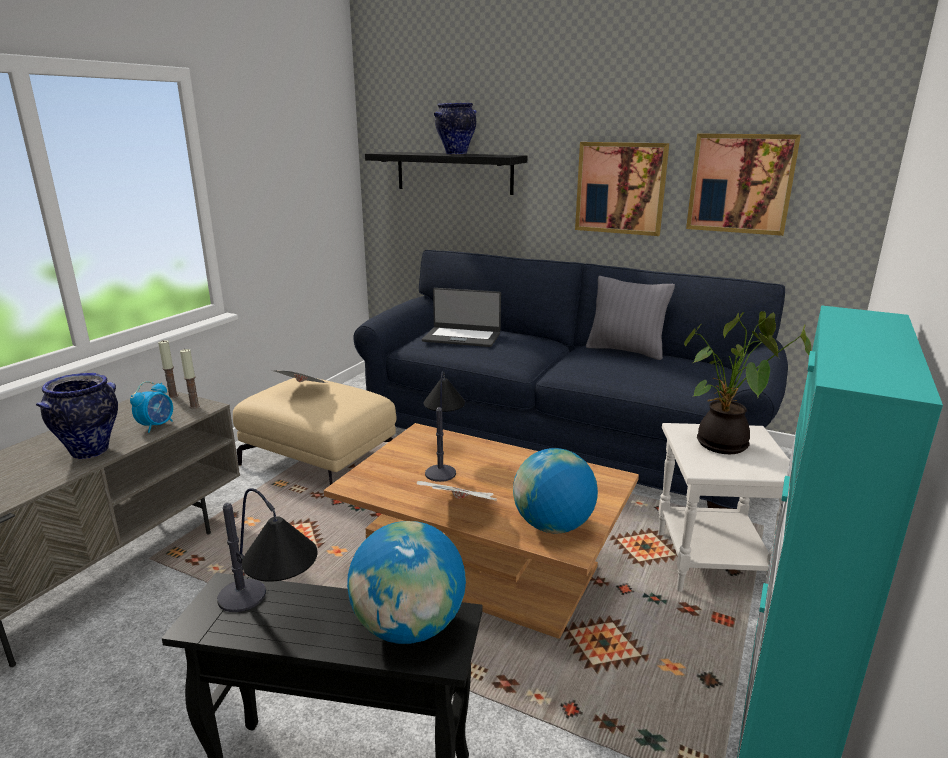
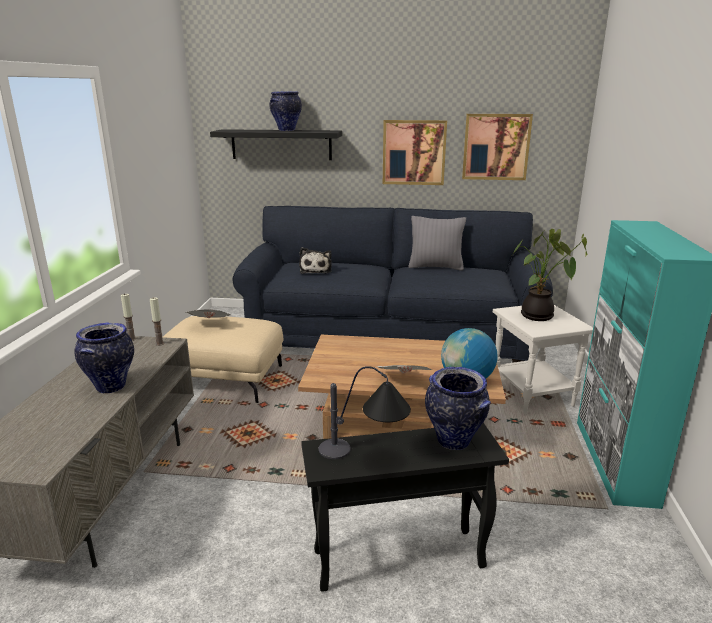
camera: 20 degrees left, 0 degrees up
(157, 425) = (145, 361): alarm clock -> none
(409, 627) = (454, 442): globe -> vase
(443, 458) = (362, 353): table lamp -> none
(462, 337) = (316, 270): laptop -> plush toy

